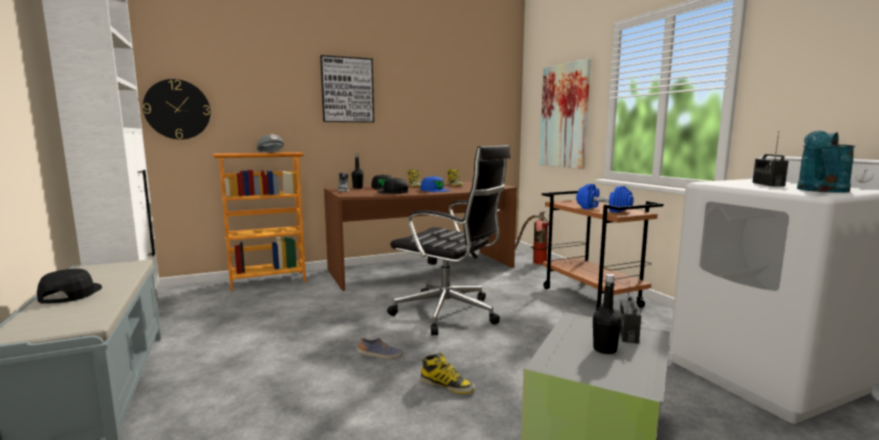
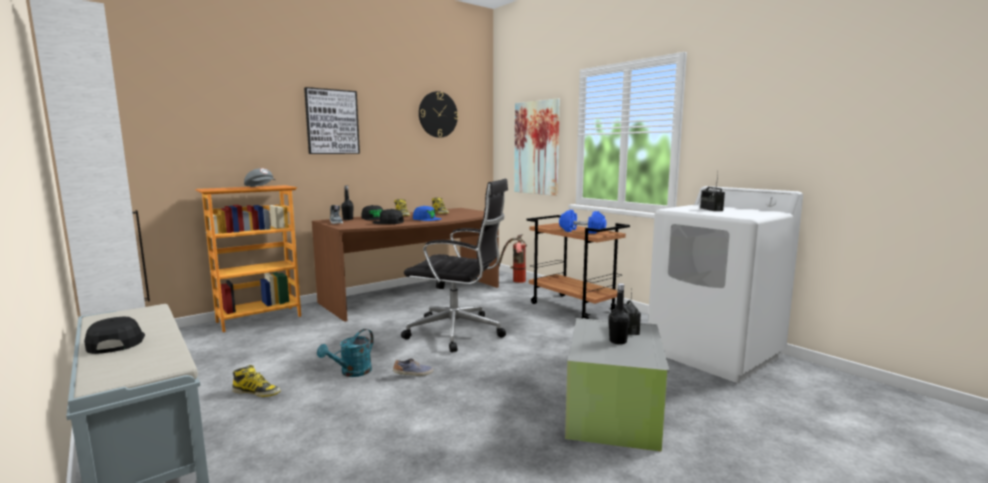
camera: 15 degrees left, 0 degrees up
(177, 109) = (152, 143): wall clock -> wall clock (438, 114)
(447, 385) = (483, 390): boot -> boot (257, 392)
(821, 190) = (747, 214): turquoise watering can -> turquoise watering can (352, 373)

